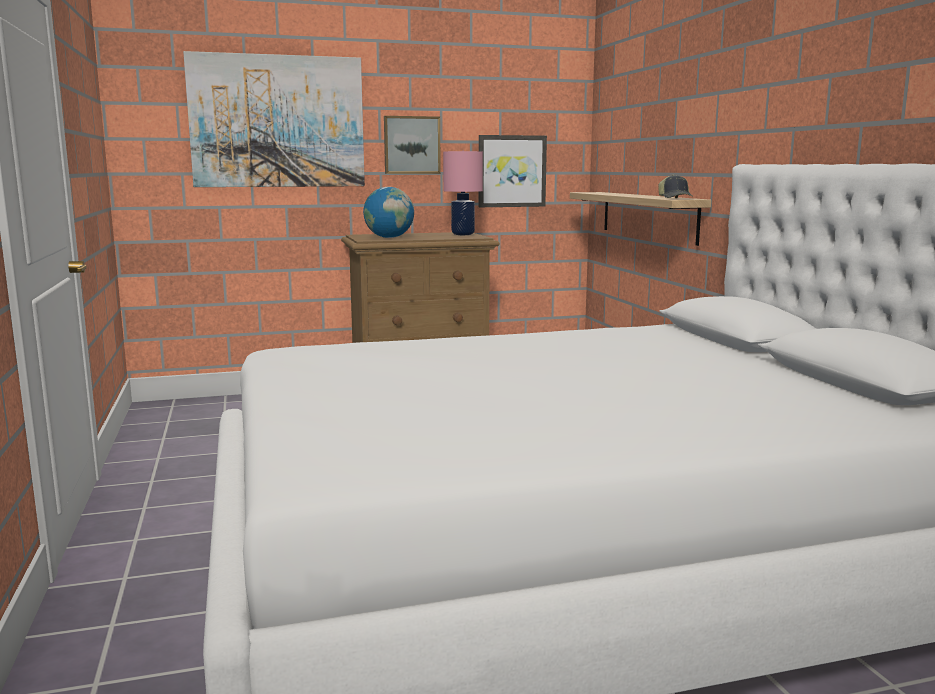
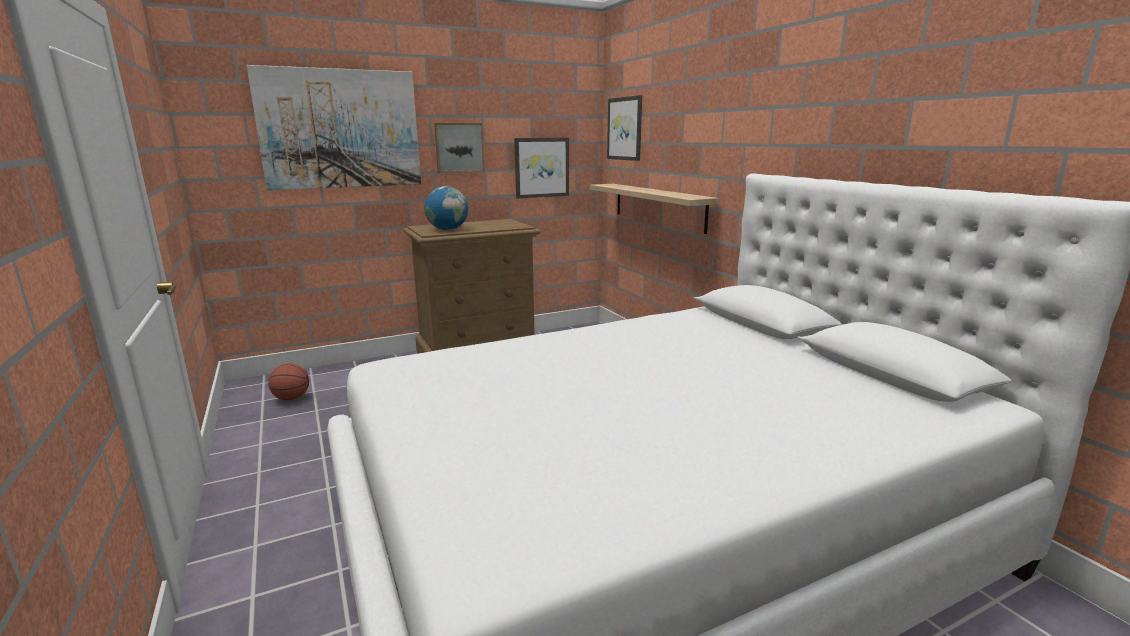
camera: 10 degrees left, 5 degrees up
(199, 421) = (291, 398): none -> basketball
(463, 235) = (507, 224): pink table lamp -> none
(615, 123) = (625, 128): none -> picture
(675, 198) = (688, 196): cap -> none

